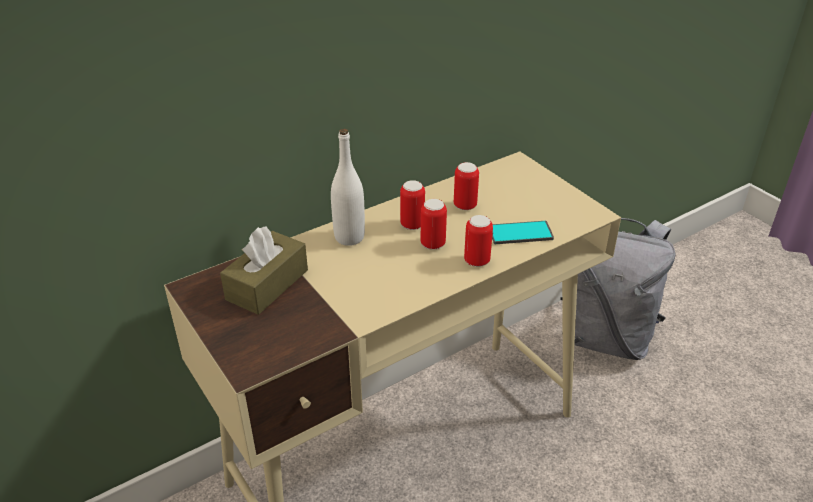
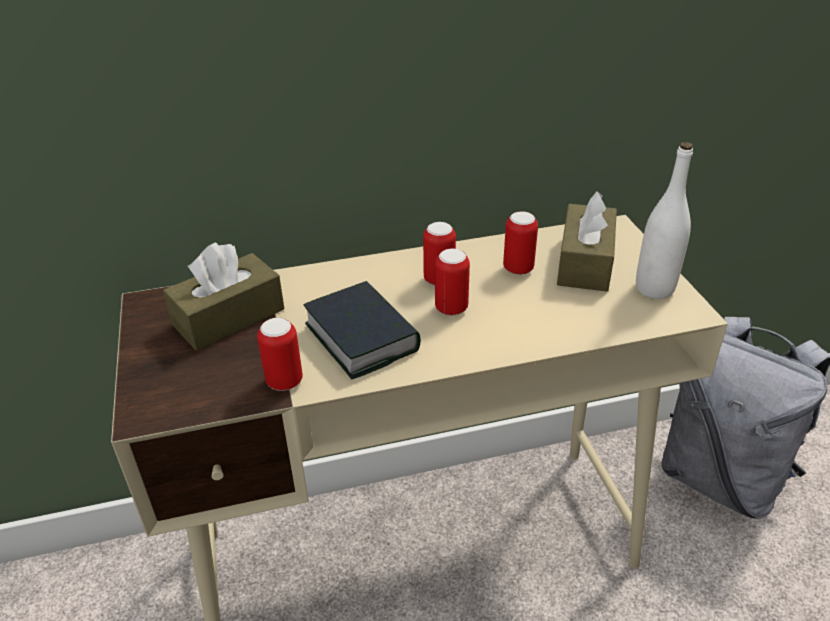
camera: 20 degrees right, 0 degrees up
(349, 237) = (355, 280): white bottle -> white bottle (654, 288)
(379, 278) = (362, 337): none -> book
(477, 261) = (496, 341): can -> can (284, 381)
(509, 192) = (585, 262): none -> brown tissue box
(520, 233) = (573, 317): phone -> none

